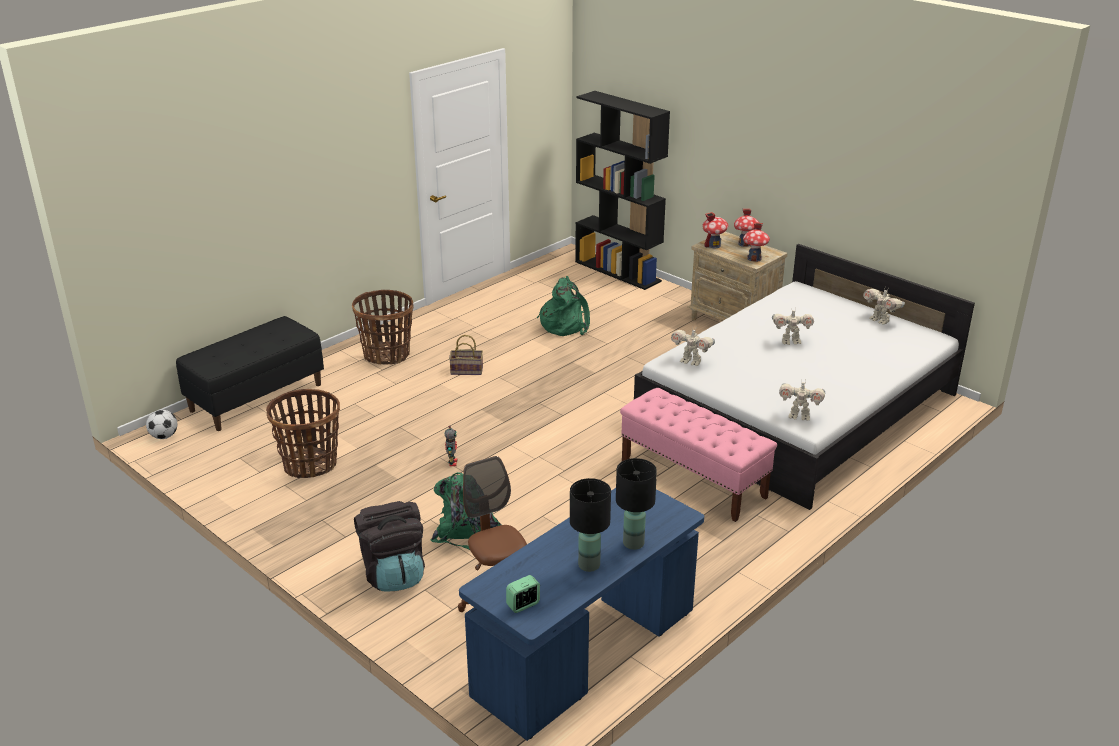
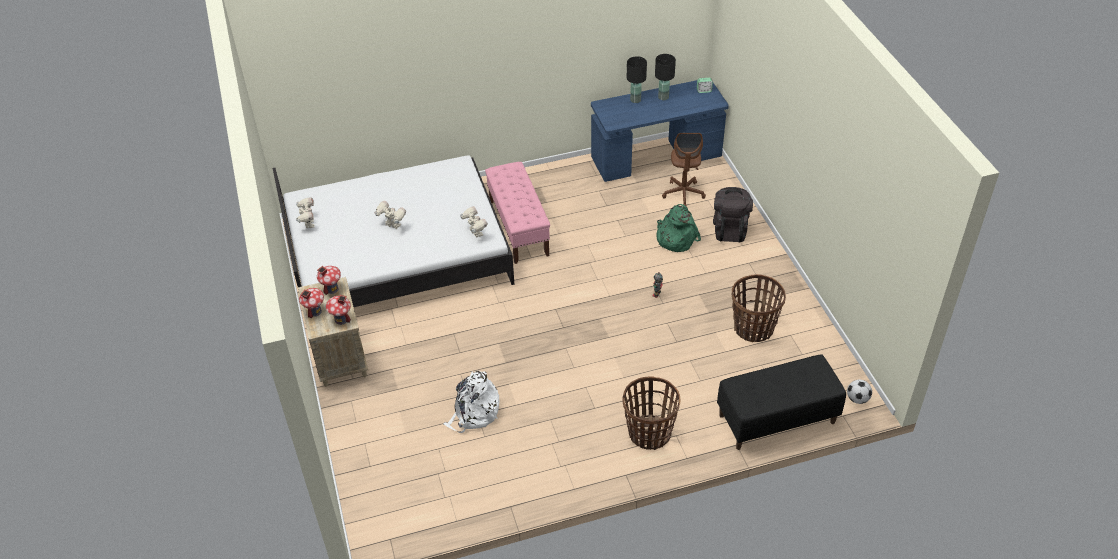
camera: 150 degrees left, 15 degrees up
(467, 370) = (593, 385): basket -> none
(565, 325) = (474, 413): green backpack -> white backpack
(618, 271) = (356, 480): black bookcase -> none
(799, 416) = (459, 170): toy robot -> none

